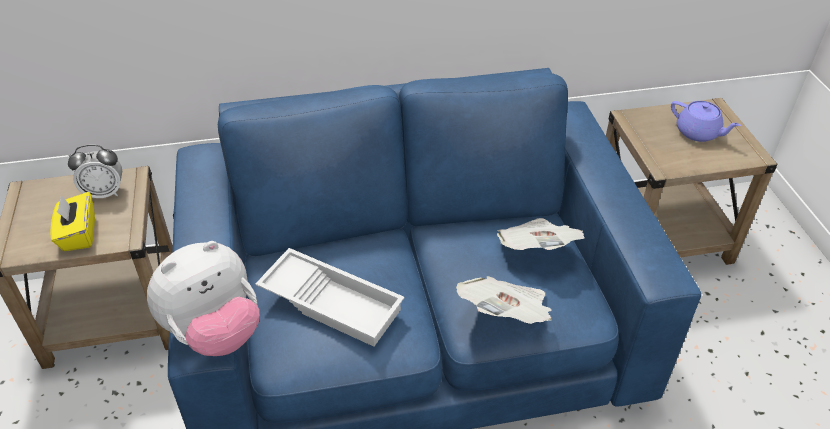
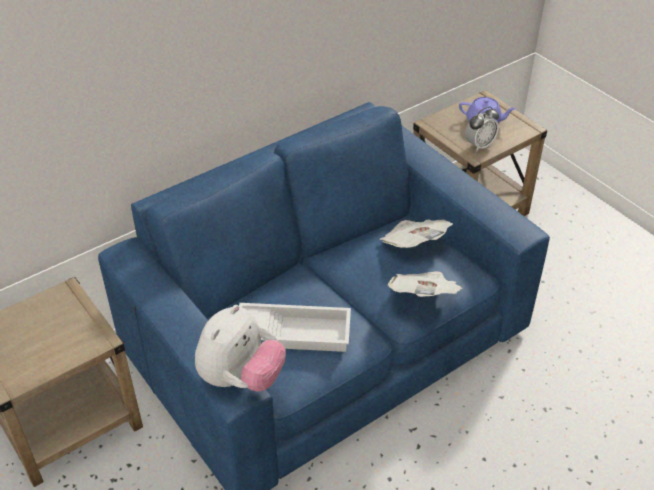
camera: 25 degrees left, 0 degrees up
(78, 234) = (59, 350): yellow tissue box -> none
(105, 193) = (54, 310): alarm clock -> alarm clock (479, 145)

